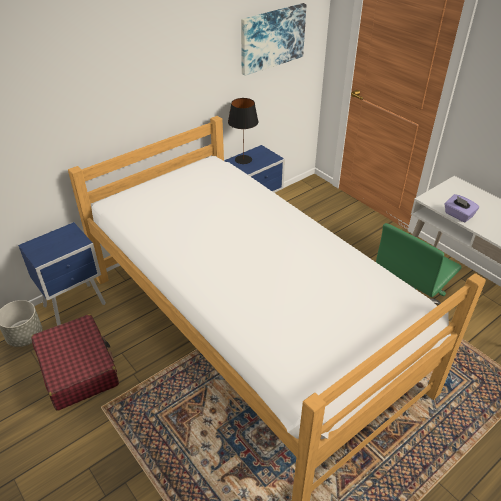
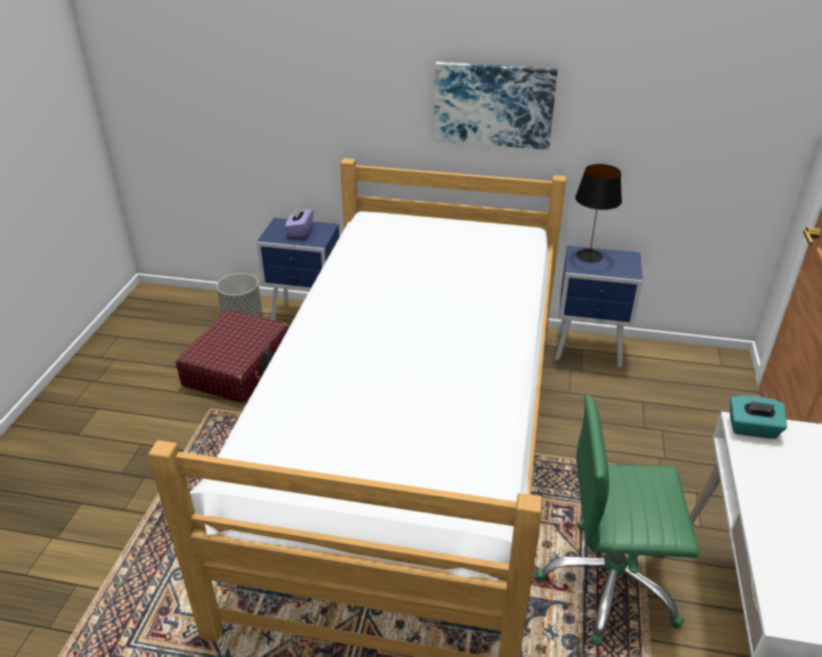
camera: 50 degrees right, 5 degrees down
(272, 38) = (695, 97): picture -> picture (493, 104)
(433, 198) = (752, 429): none -> turquoise tissue box
(458, 215) = (751, 471): purple tissue box -> purple tissue box (300, 231)

